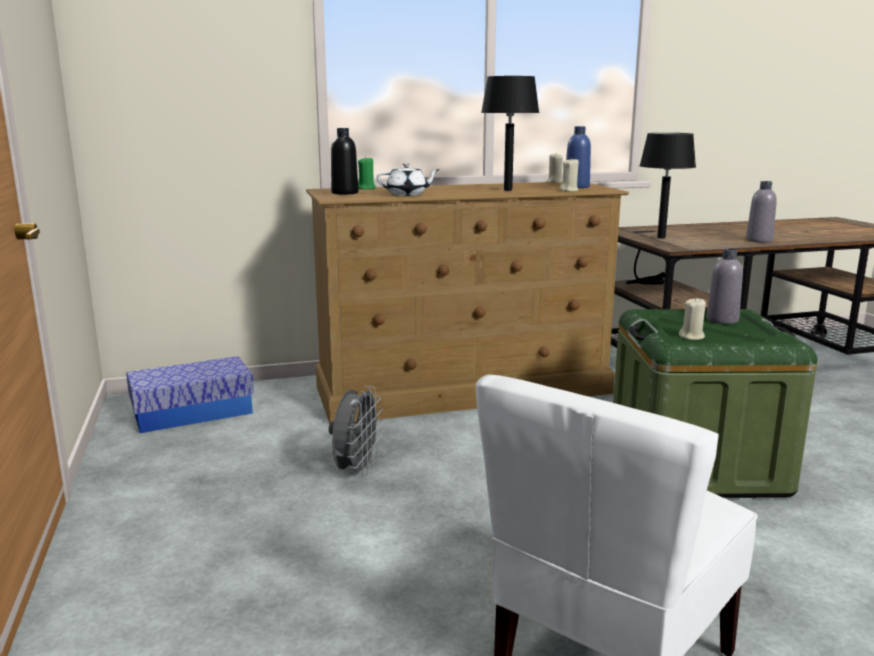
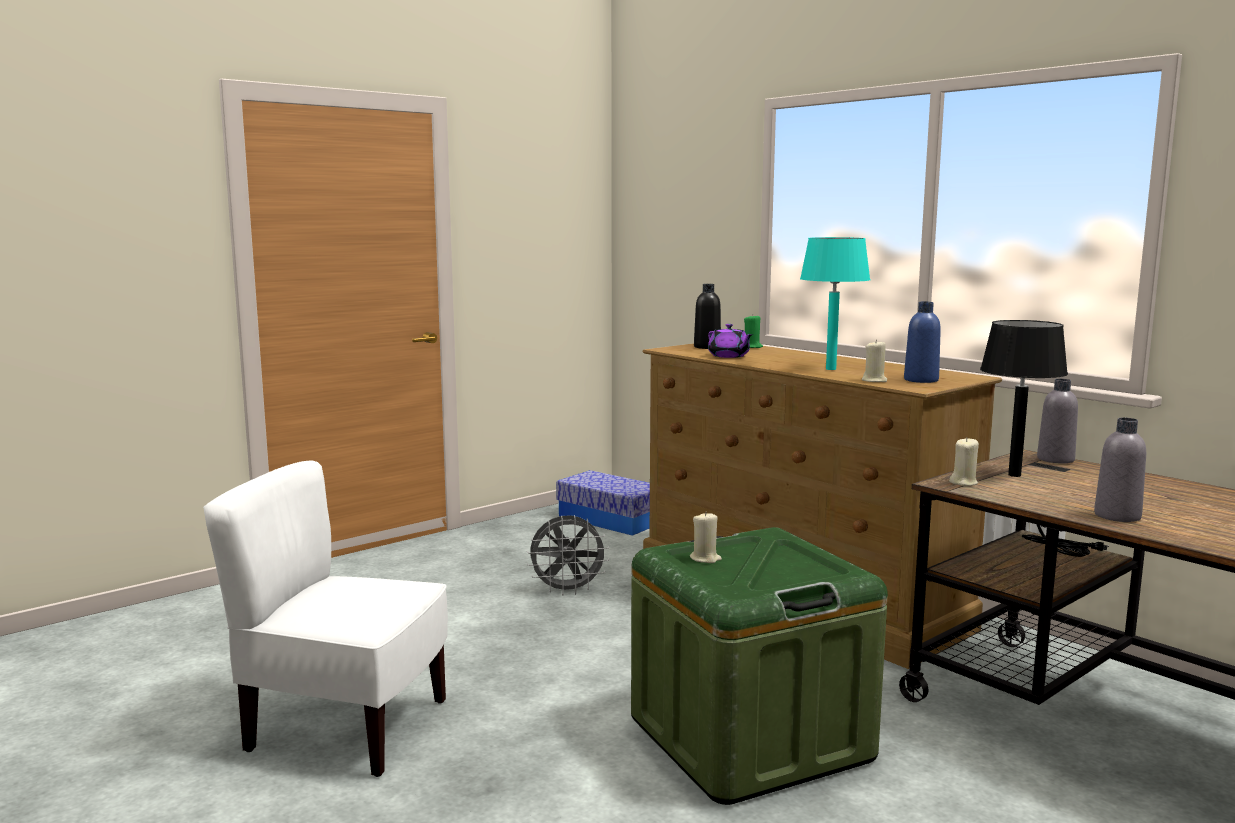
camera: 65 degrees right, 5 degrees down
(407, 194) = (729, 356): white teapot -> purple teapot
(508, 190) = (831, 369): black table lamp -> turquoise table lamp
(554, 182) = (949, 373): beige candle -> beige candle (963, 482)
(722, 320) = (801, 567): grey bottle -> grey bottle (1055, 459)

